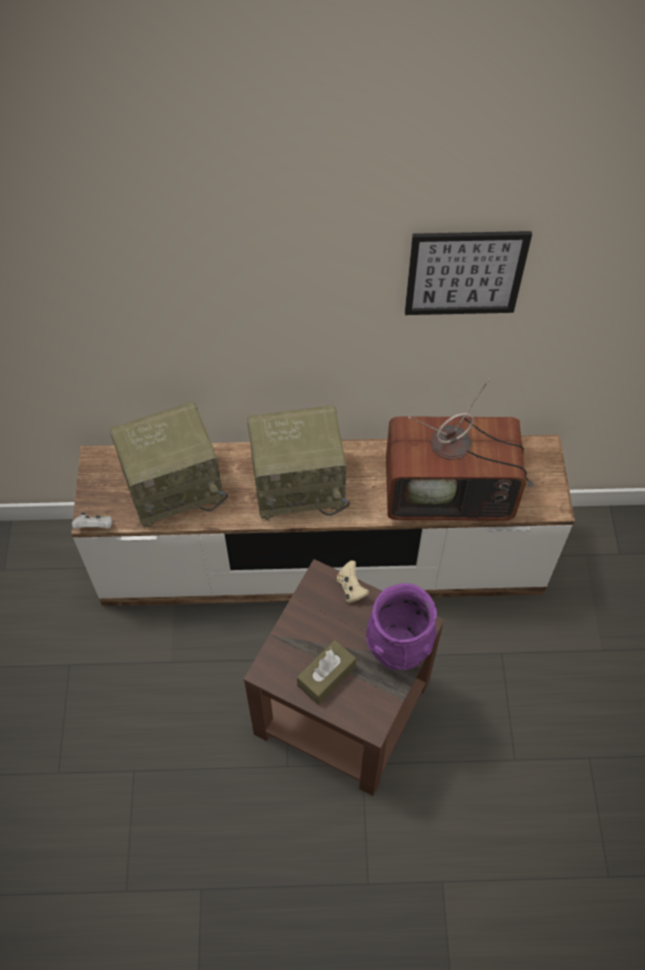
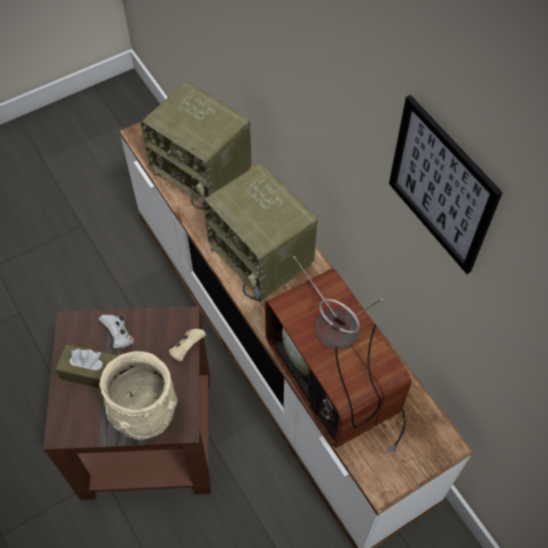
camera: 60 degrees right, 0 degrees up
(95, 527) = (133, 142): white game controller -> white game controller (119, 336)
(398, 650) = (145, 417): purple vase -> beige vase

